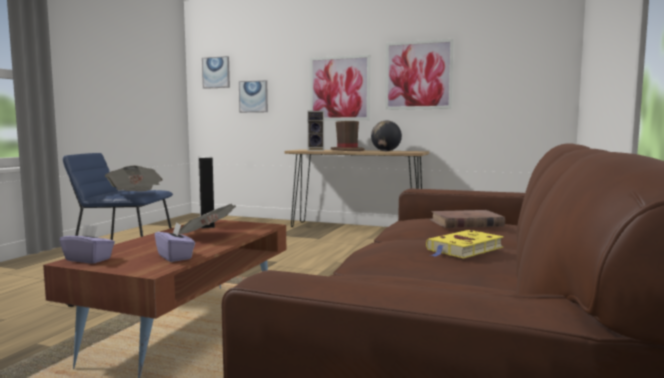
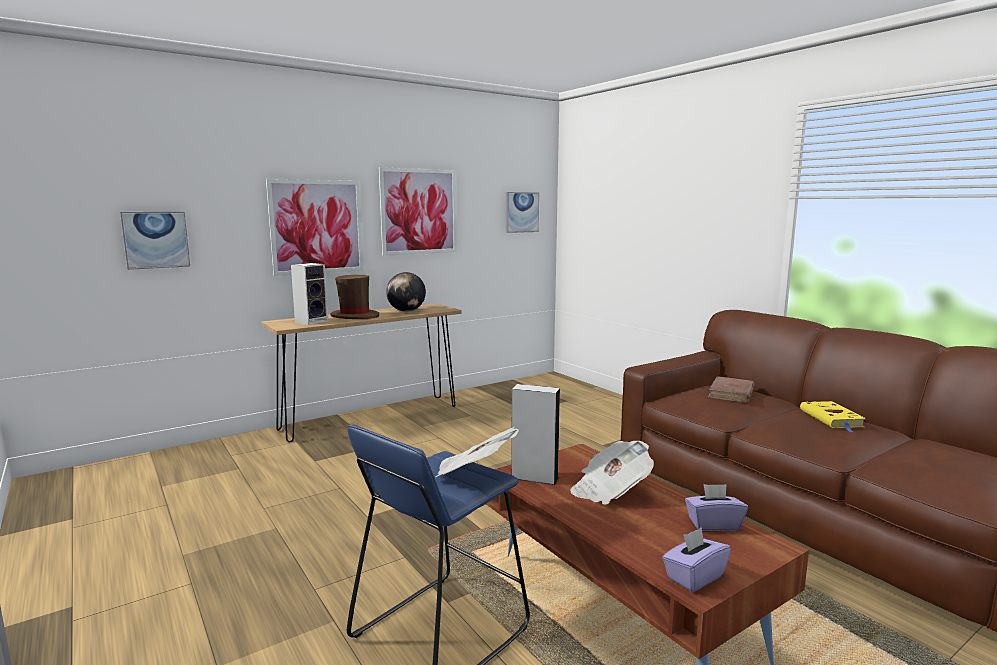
camera: 55 degrees left, 5 degrees up
(216, 72) = (54, 192): picture -> picture (521, 212)

